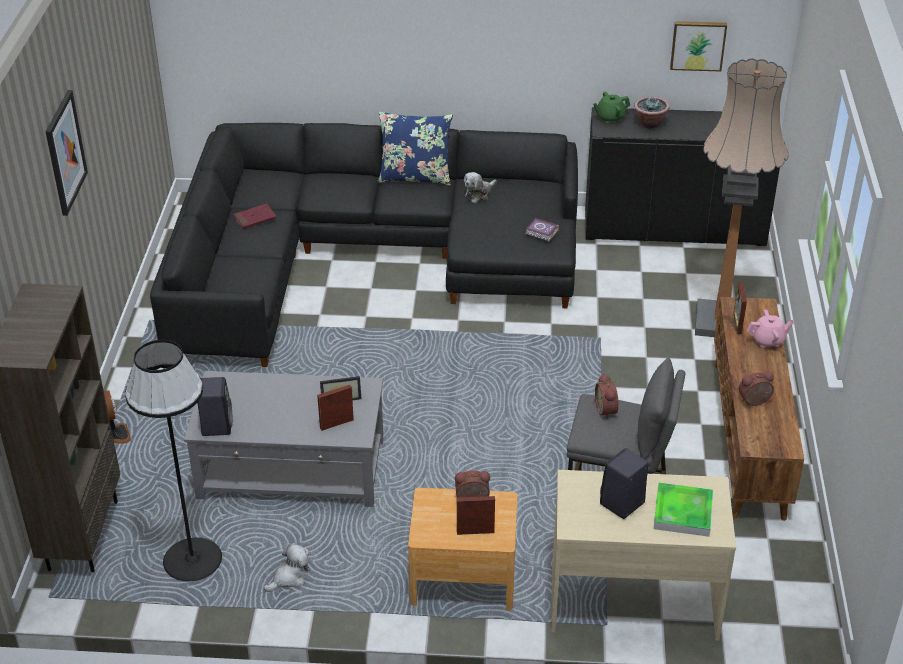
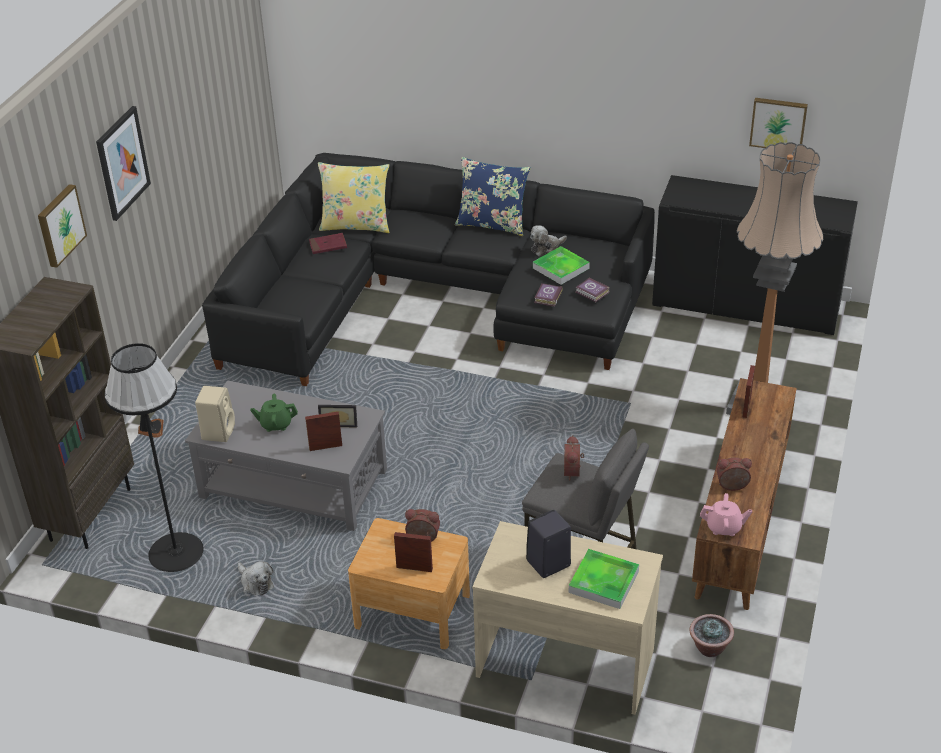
camera: 15 degrees right, 0 degrees up
(26, 225) = (59, 225): none -> picture
(216, 424) = (218, 431): black speaker -> beige speaker
(275, 194) = (356, 225): none -> yellow pillow
(290, 577) = (255, 583): plush toy -> plush toy turned 75 degrees clockwise
(499, 243) = (547, 297): none -> book
(502, 212) = (560, 268): none -> tray
(610, 118) = (685, 187): green teapot -> green teapot (276, 424)
(650, 124) = (722, 198): potted plant -> potted plant (709, 648)
(768, 341) = (771, 428): pink teapot -> pink teapot (724, 527)

